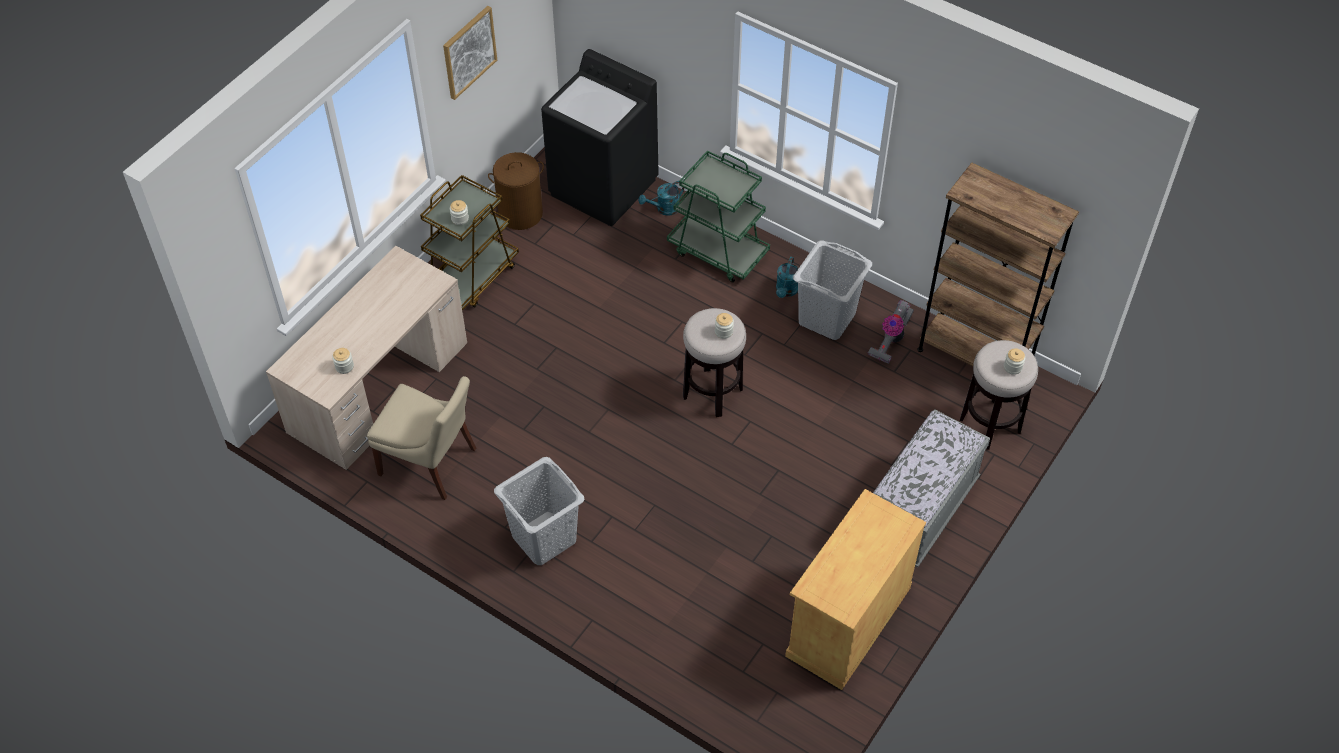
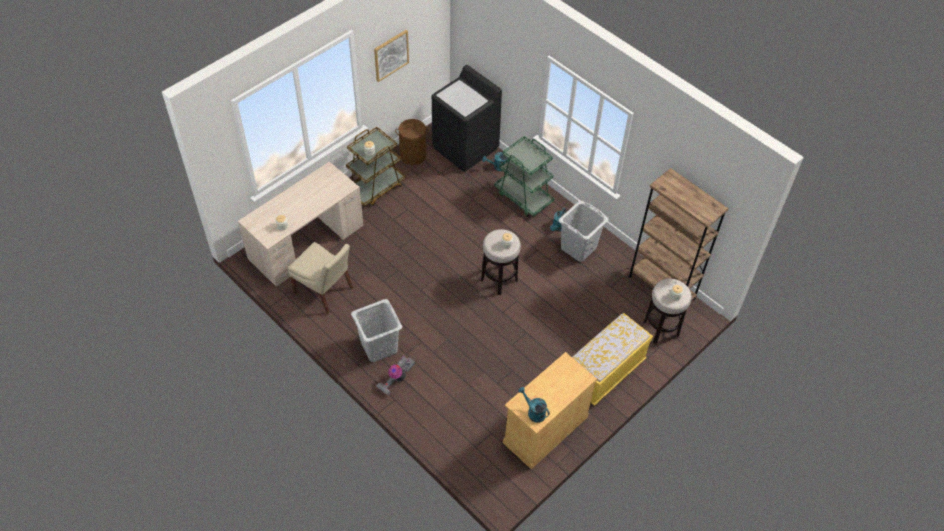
camera: 10 degrees right, 0 degrees up
(839, 596) = (533, 412): none -> turquoise watering can
(890, 340) = (613, 268): vacuum cleaner -> vacuum cleaner (396, 379)
(921, 511) = (606, 372): grey bench -> yellow bench

